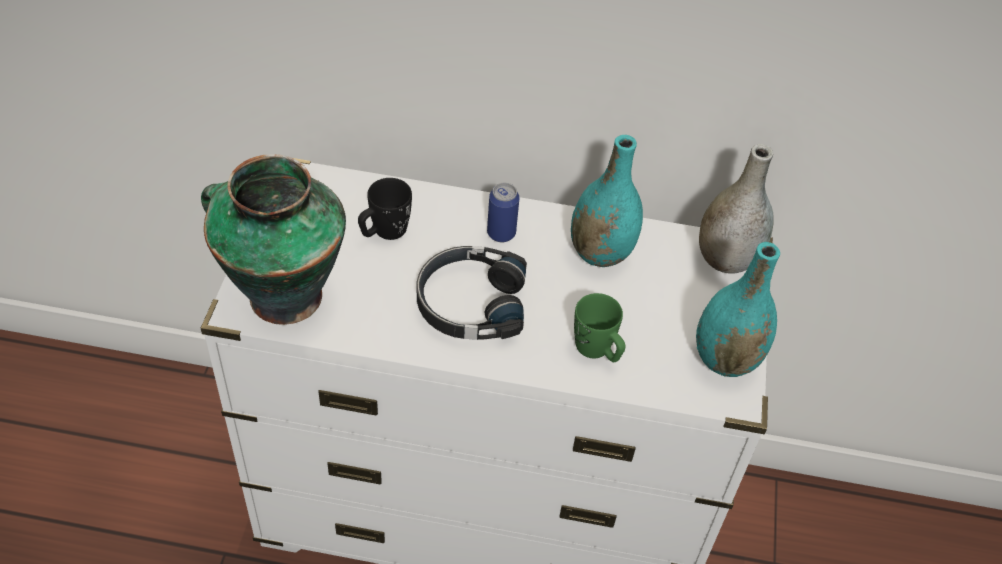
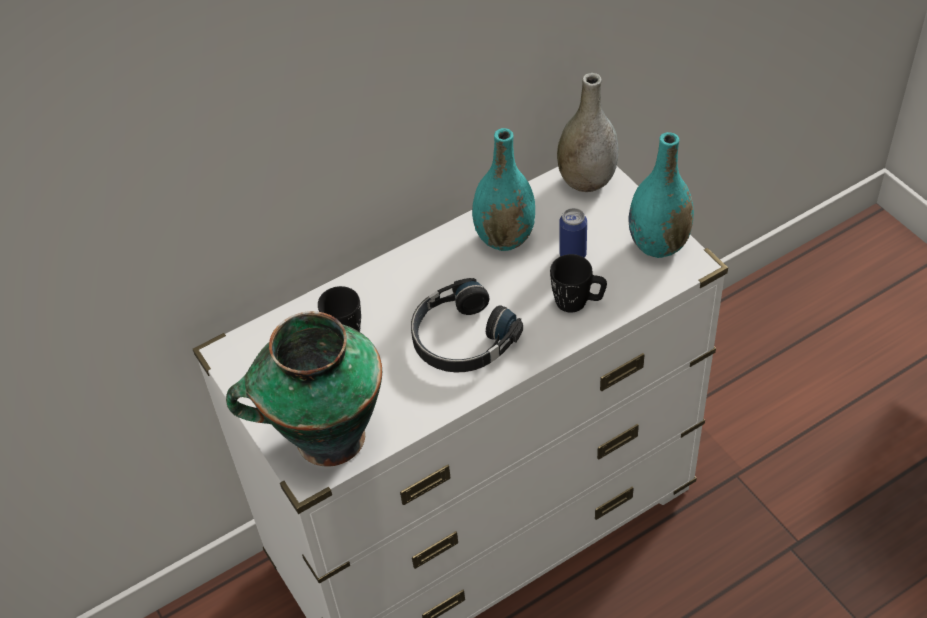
camera: 35 degrees left, 0 degrees up
(501, 233) = (425, 276): can -> can (572, 255)
(597, 350) = (578, 302): green mug -> black mug

